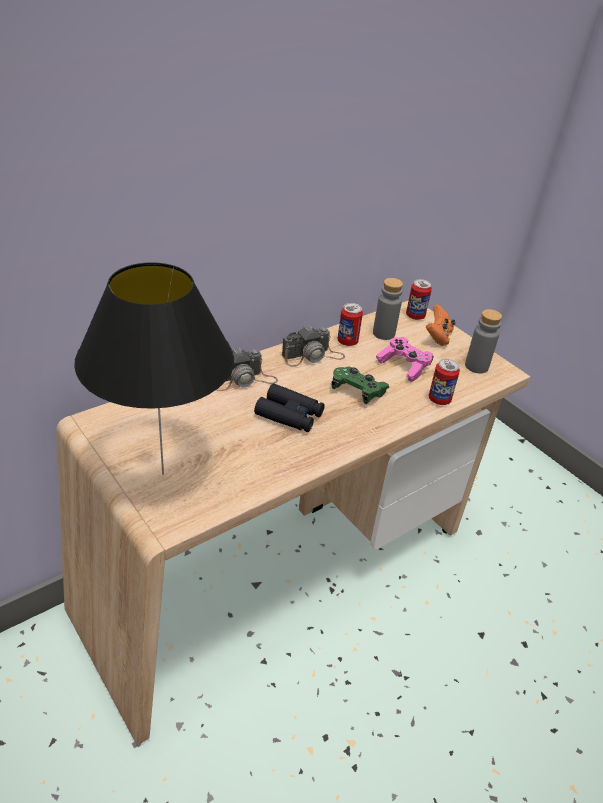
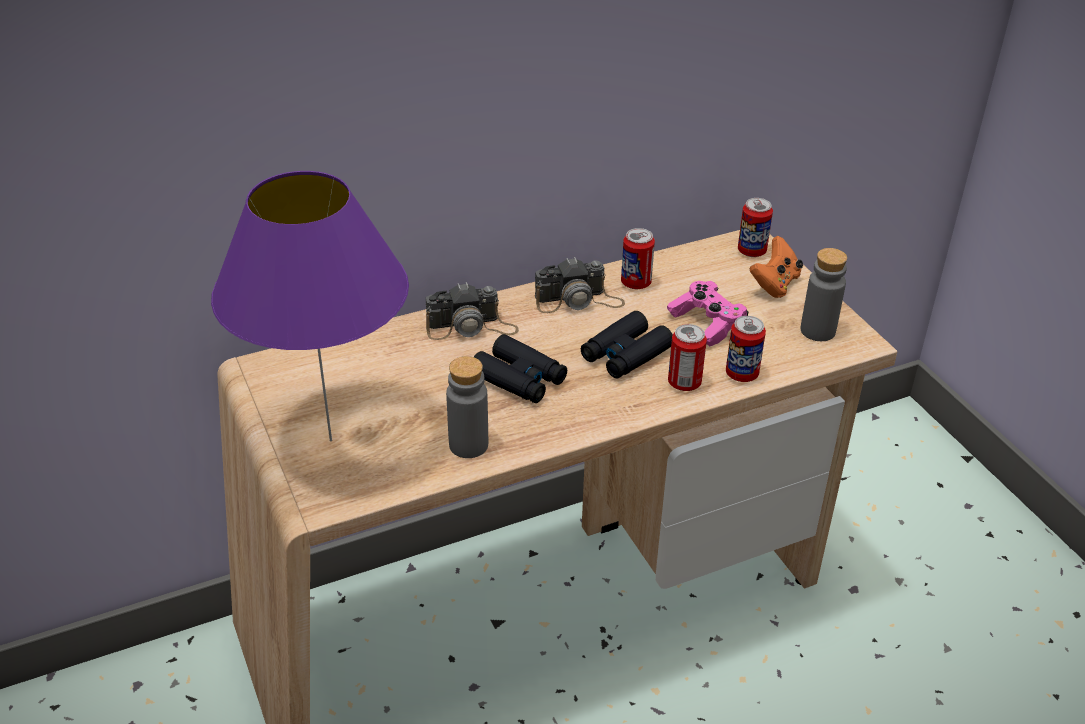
camera: 15 degrees right, 0 degrees up
(162, 473) = (330, 439): black table lamp -> purple table lamp
(357, 391) = (625, 354): green game controller -> black binoculars
(383, 333) = (694, 274): grey bottle -> grey bottle (468, 445)
(404, 409) = (684, 383): none -> can

